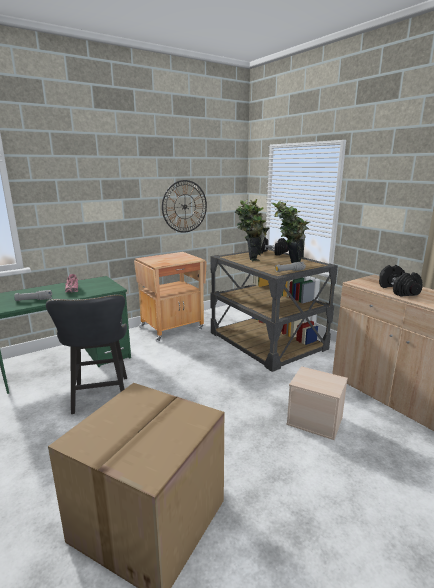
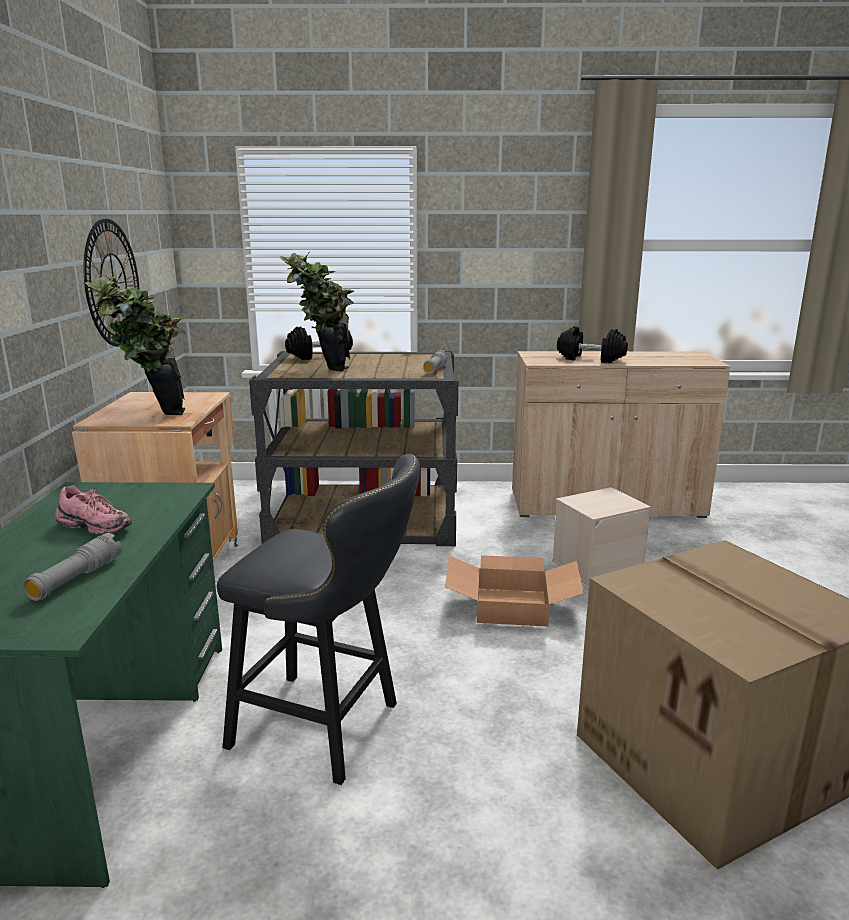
camera: 55 degrees left, 0 degrees up
(234, 408) = (512, 606): none -> cardboard box
(288, 262) = (388, 361): potted plant -> potted plant (151, 415)

